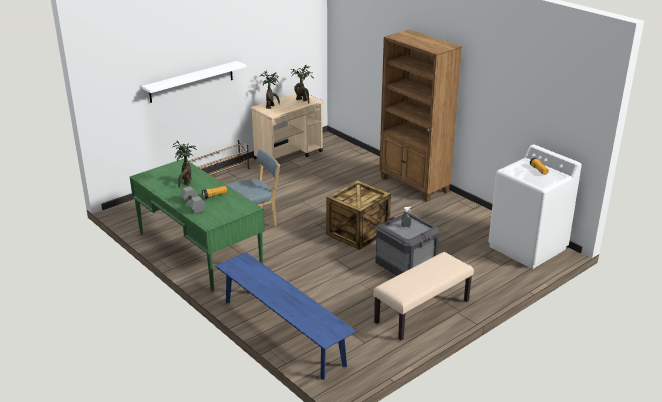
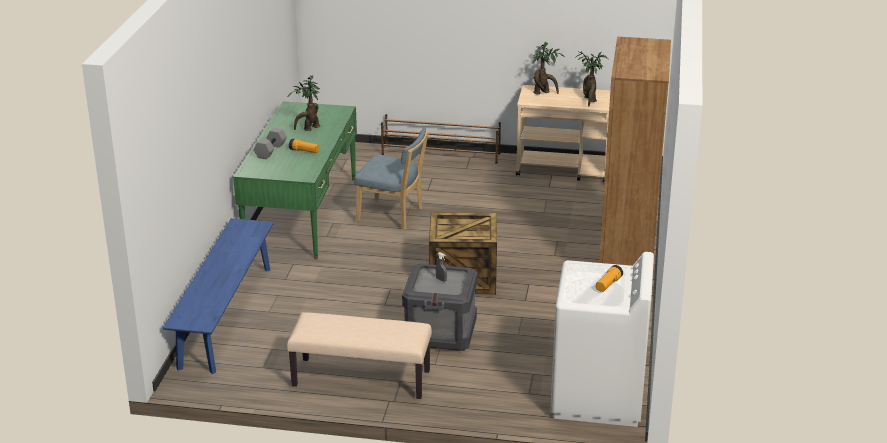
camera: 50 degrees right, 0 degrees up
(191, 81) = (438, 24): white shelf -> none

